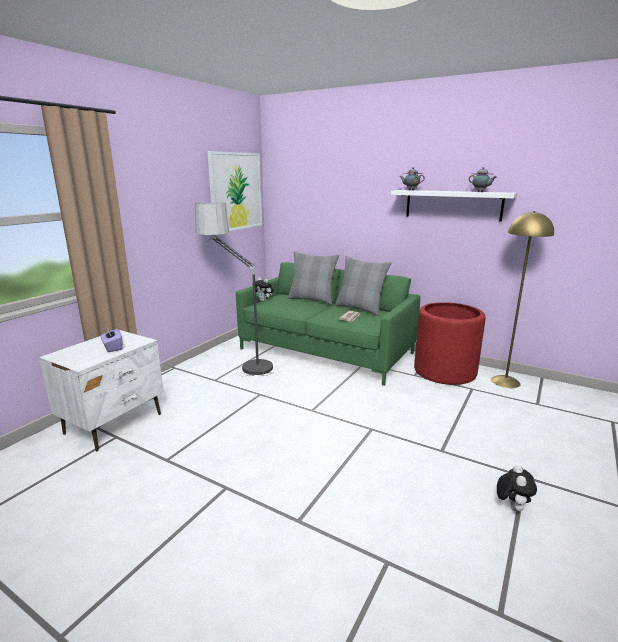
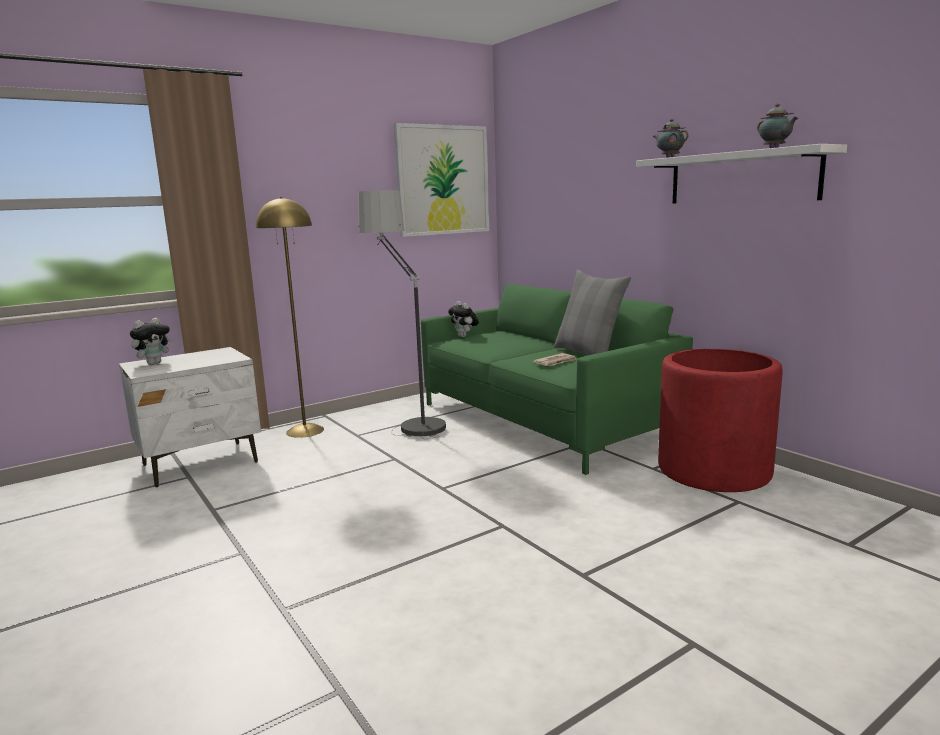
camera: 25 degrees right, 5 degrees down
(113, 347) = (196, 362): purple tissue box -> none
(312, 299) = (531, 339): grey pillow -> none
(505, 381) = (819, 501): yellow floor lamp -> yellow floor lamp (305, 431)
(512, 506) = (618, 679): plush toy -> plush toy (154, 363)

